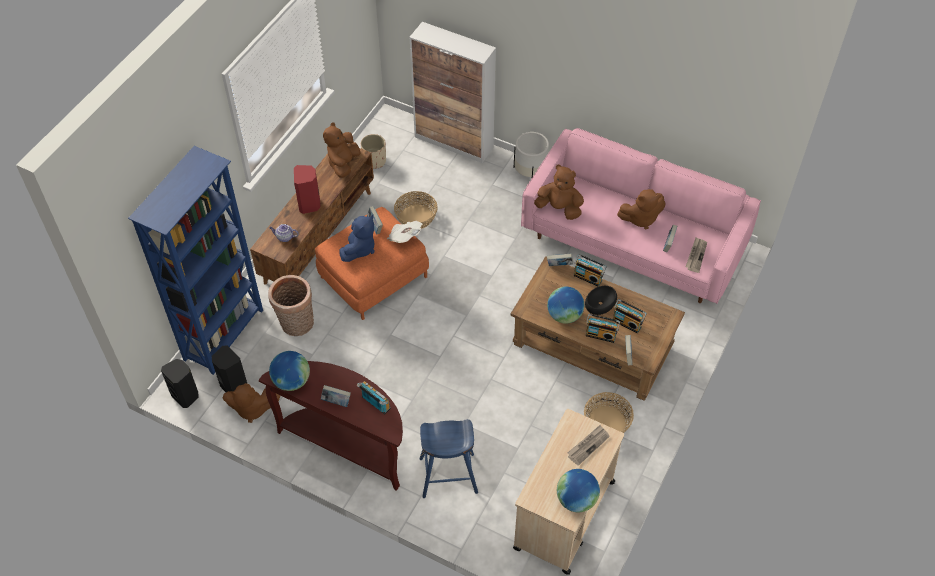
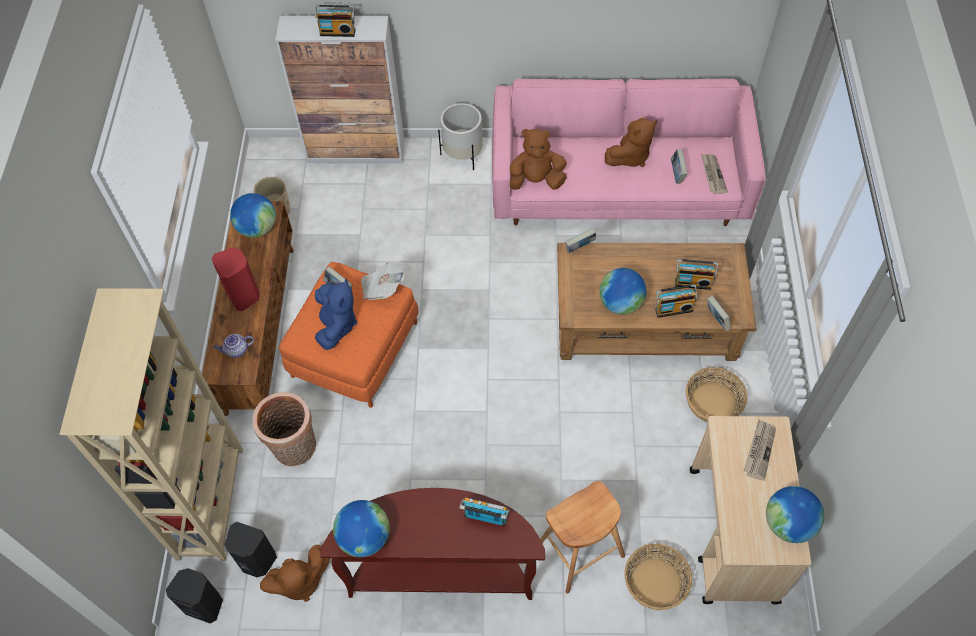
camera: 25 degrees left, 5 degrees up
(225, 334) = (212, 502): blue bookcase -> beige bookcase
(336, 402) = (437, 538): book -> none
(343, 164) = (257, 228): brown plush toy -> globe
(416, 217) = (363, 256): basket -> basket (654, 582)
(448, 475) = (580, 551): blue stool -> brown stool
(588, 277) = (619, 247): radio -> radio (338, 31)
(600, 303) = (650, 272): black bowl -> none

